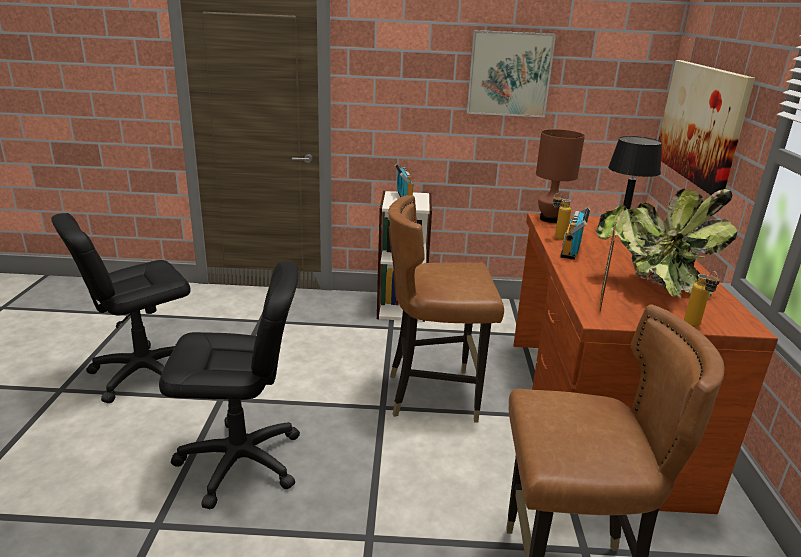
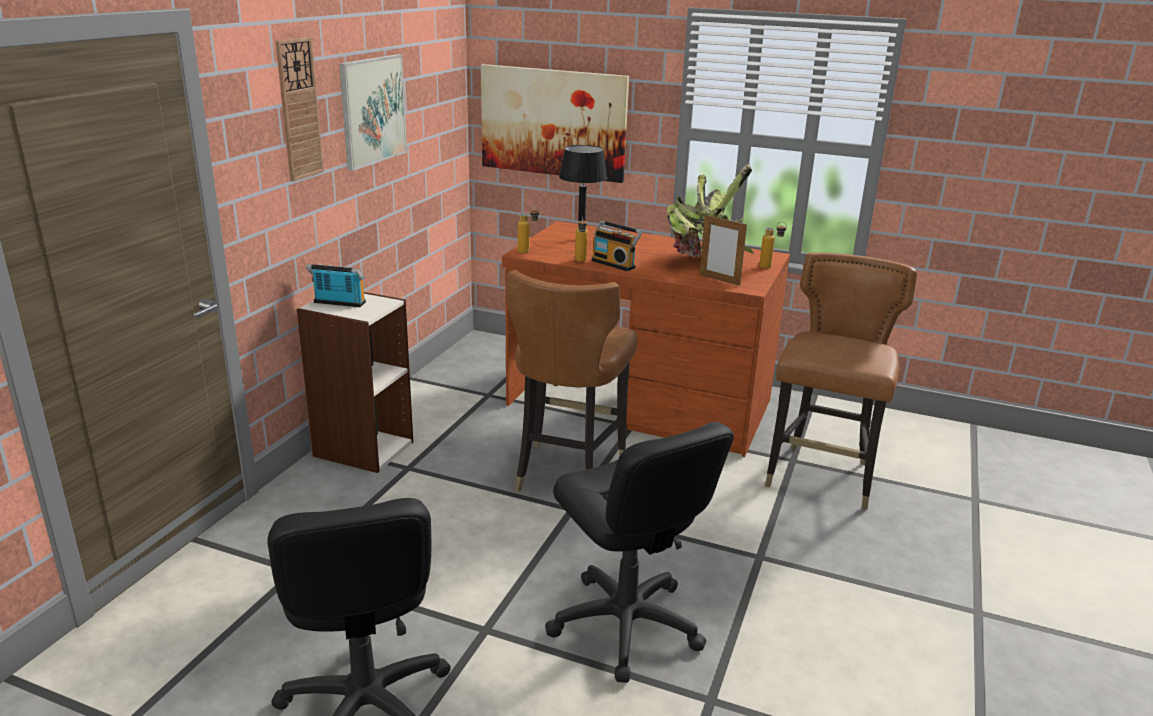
camera: 70 degrees left, 0 degrees up
(240, 462) = (625, 625): black office chair -> black office chair turned 135 degrees clockwise
(420, 56) = (299, 109): none -> wall clock
(550, 219) = (528, 252): brown table lamp -> bottle

